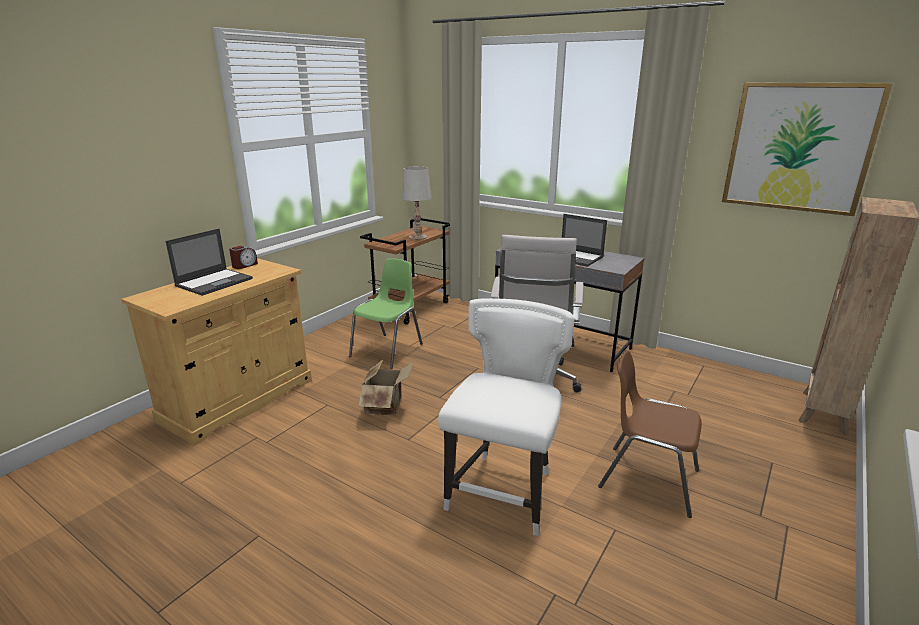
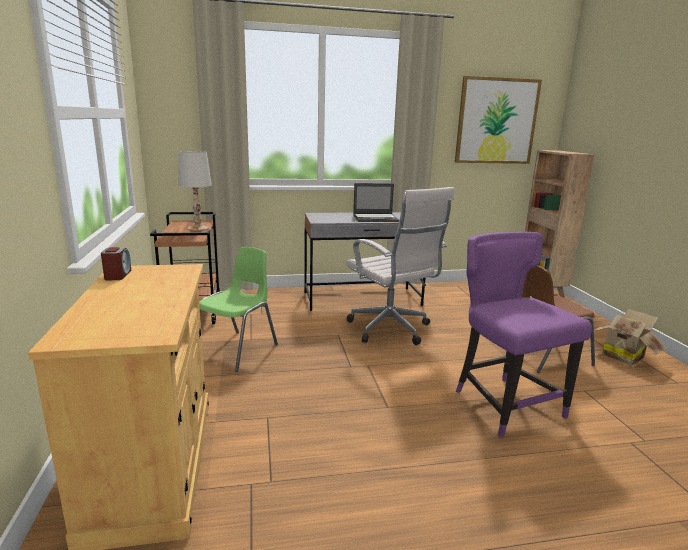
camera: 45 degrees left, 5 degrees down
(215, 282) = (130, 297): laptop -> none
(387, 406) = (323, 392): cardboard box -> cardboard box (622, 356)
(388, 350) = (237, 350): green chair -> green chair turned 45 degrees clockwise
(504, 491) = (505, 404): white chair -> purple chair

